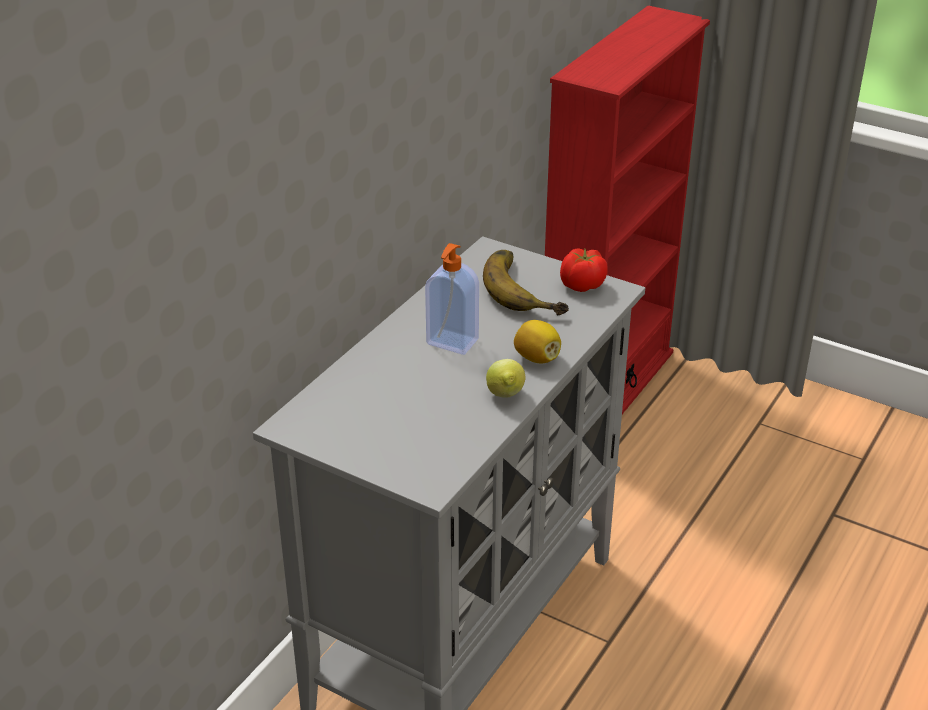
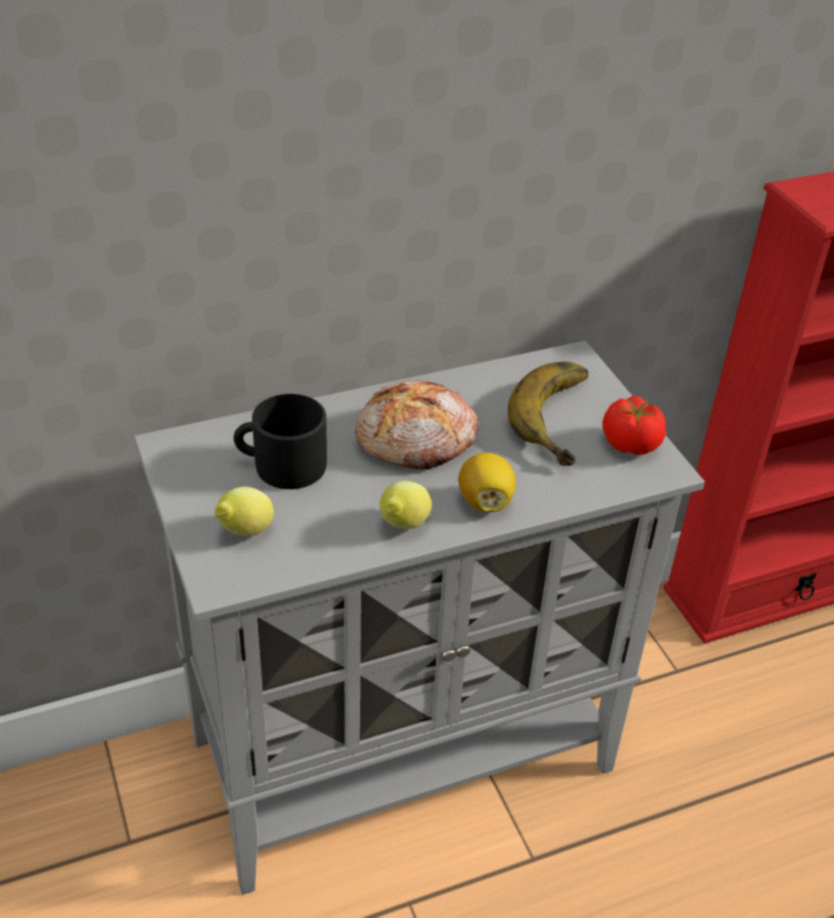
camera: 35 degrees right, 5 degrees up
(382, 400) = (281, 465): none -> black mug
(411, 450) = (244, 533): none -> lemon
(451, 343) = (417, 439): soap dispenser -> bread

